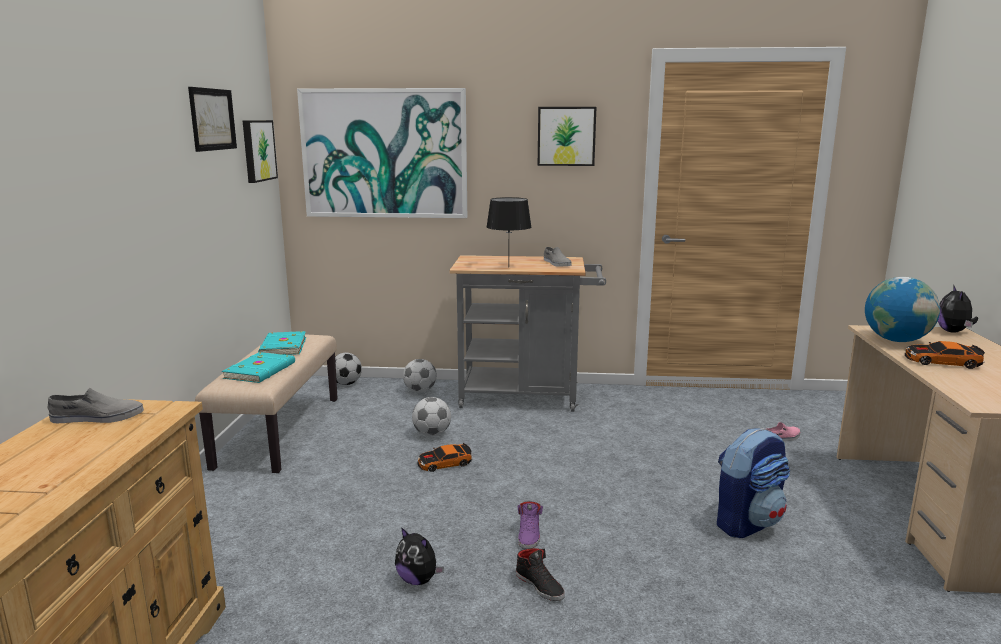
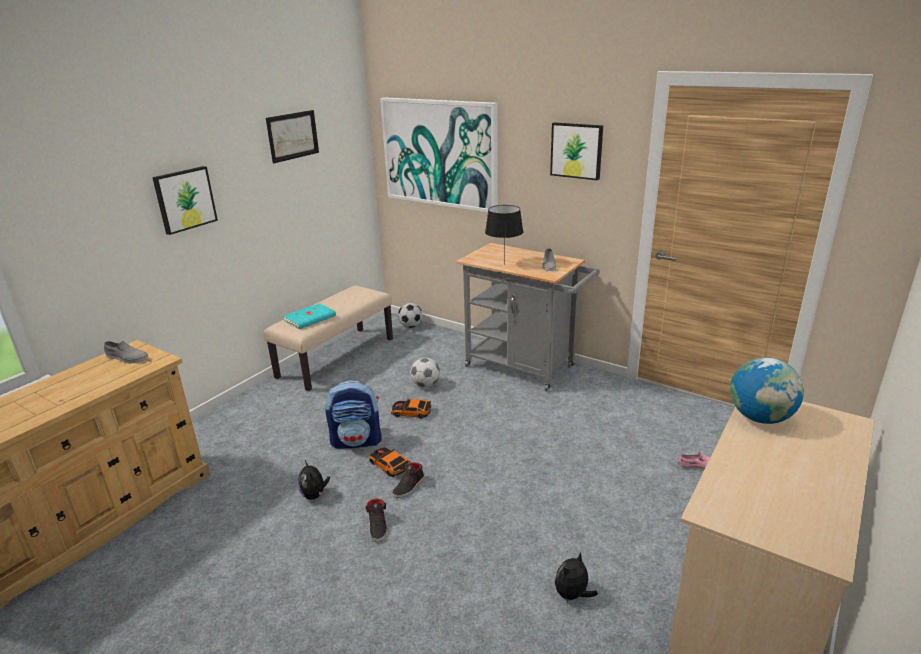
camera: 30 degrees right, 10 degrees up
(257, 150) = (346, 149): picture -> picture (184, 199)
(282, 347) = (343, 299): turquoise book -> none
(420, 391) = (453, 344): football -> none
(529, 535) = (409, 487): purple shoe -> black shoe
(747, 522) = (573, 533): backpack -> backpack (357, 441)
(942, 361) = (760, 455): toy car -> toy car (389, 465)
(953, 332) = (846, 422): plush toy -> plush toy (572, 595)

